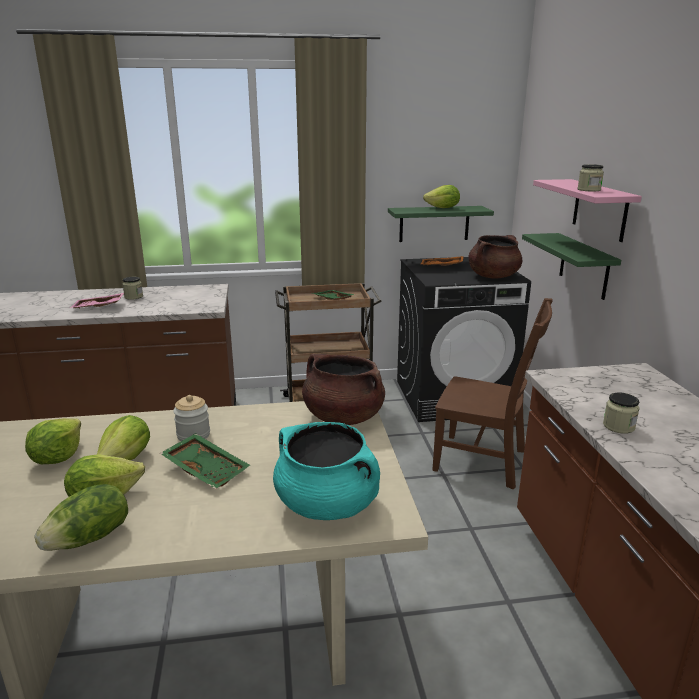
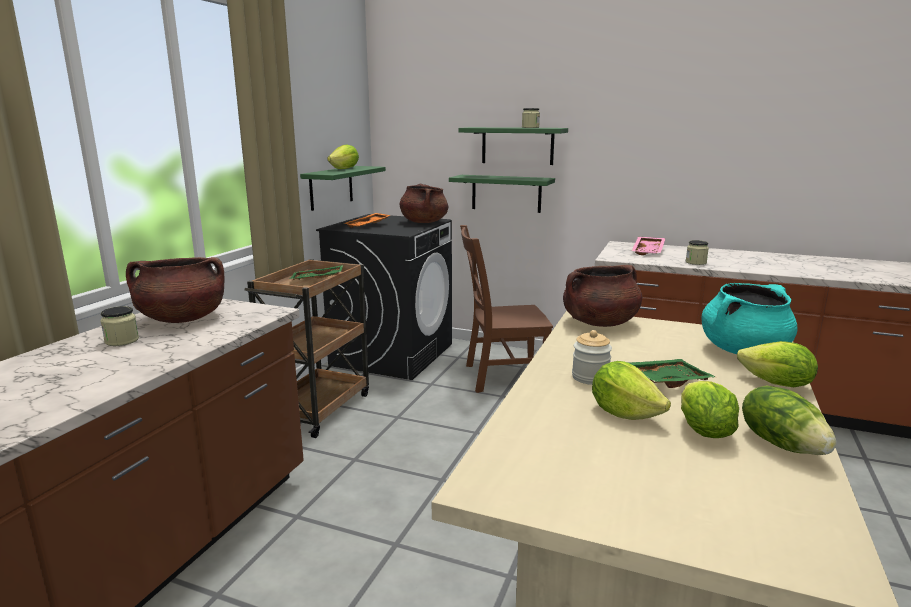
camera: 60 degrees left, 5 degrees down
(57, 457) = (594, 450): lettuce -> lettuce (776, 384)
(98, 307) = (119, 365): pink tray -> pink tray (649, 251)
(178, 295) = (182, 319): none -> brown cooking pot
(484, 462) = (501, 376): brown chair -> brown chair turned 150 degrees counterclockwise
(600, 209) = (517, 145): pink shelf -> green shelf

